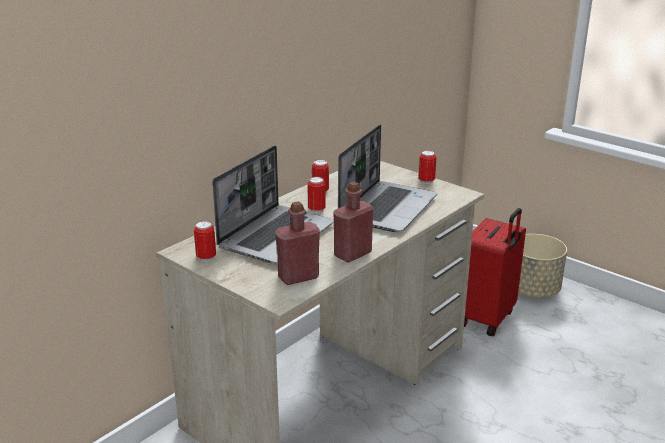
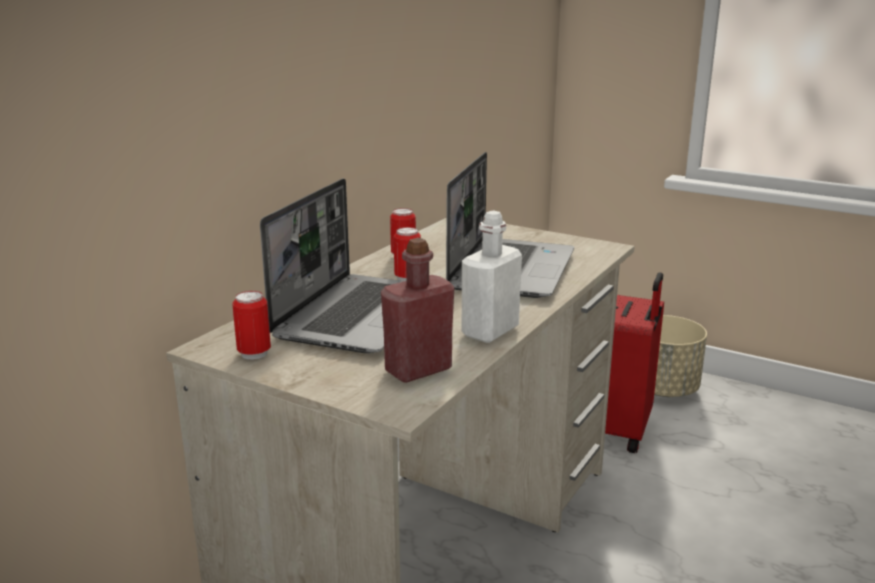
camera: 10 degrees left, 5 degrees down
(352, 254) = (490, 331): red bottle -> white bottle
(426, 181) = (547, 236): can -> none

